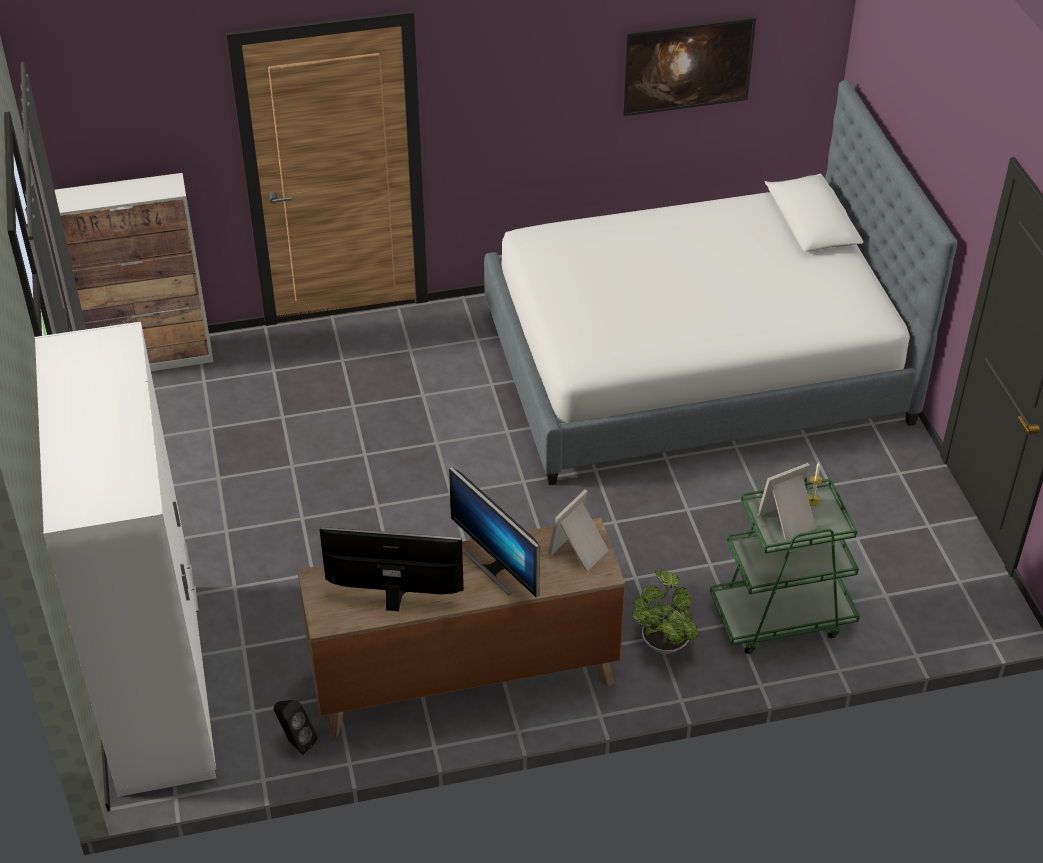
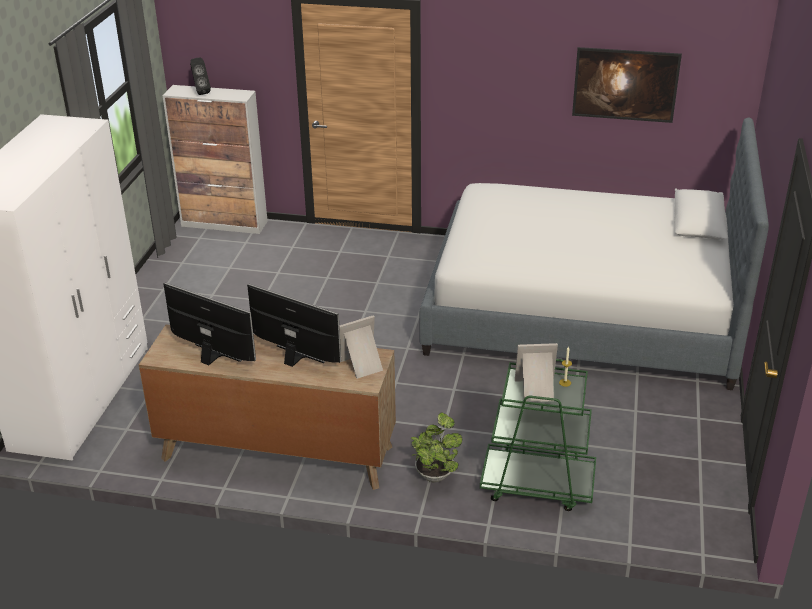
camera: 25 degrees right, 10 degrees down
(296, 742) = (137, 456): black speaker -> black speaker (200, 92)
(496, 567) = (295, 358): monitor -> monitor turned 135 degrees clockwise

